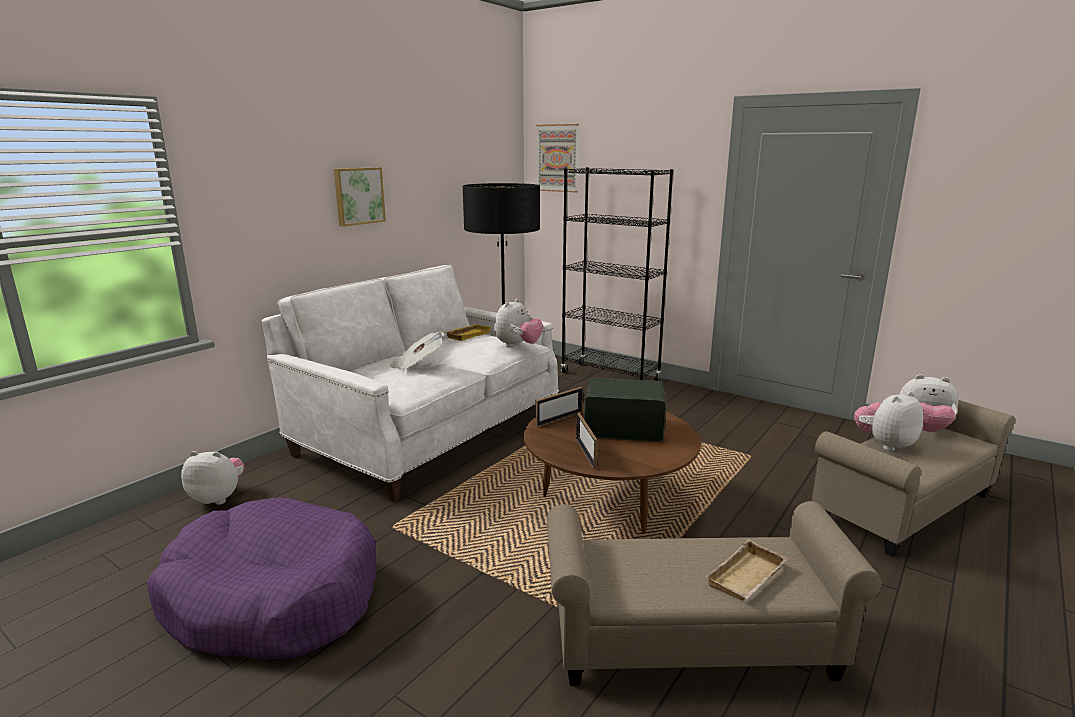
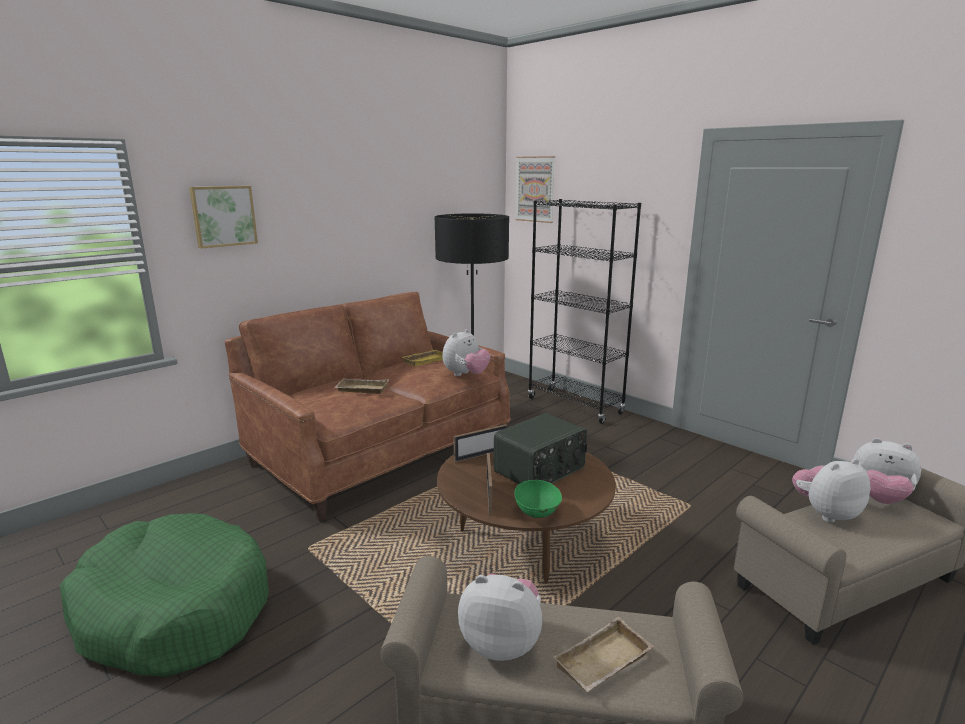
camera: 10 degrees right, 0 degrees up
(218, 498) = (172, 501): plush toy -> plush toy (502, 643)
(273, 598) = (174, 610): purple dog bed -> green dog bed
(358, 196) = (327, 226): picture -> picture (223, 216)
(417, 365) = (361, 390): newspaper -> beige tray
(427, 431) = (378, 451): white sofa -> brown sofa
(623, 428) = (540, 470): radio -> radio turned 120 degrees clockwise
(638, 462) = (537, 512): none -> green bowl

